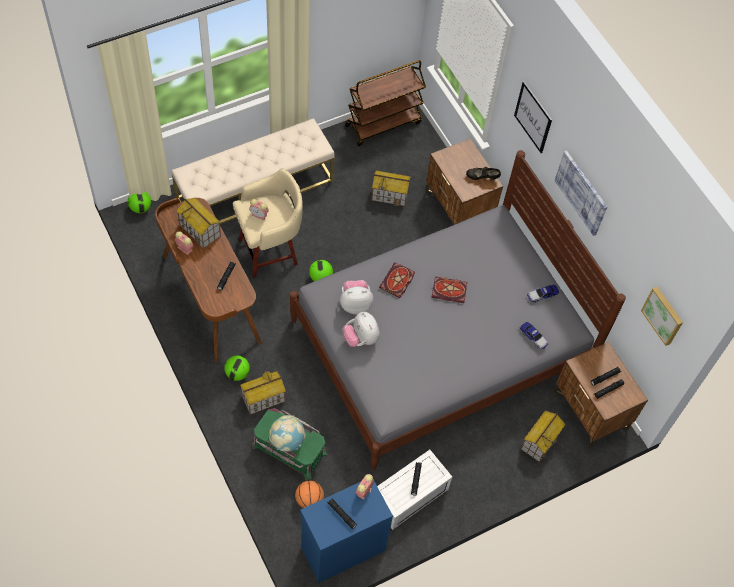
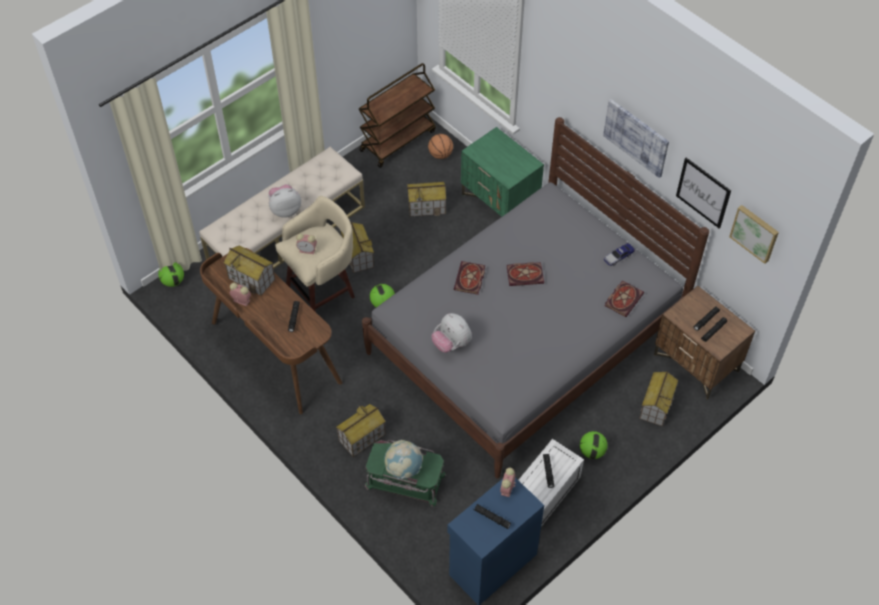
camera: 10 degrees left, 5 degrees down
(237, 373) = (327, 419): football -> football (592, 451)
(309, 500) = (442, 525): basketball -> basketball (440, 154)
(312, 226) = (357, 256): none -> toy house
(355, 304) = (434, 311): plush toy -> plush toy (285, 210)
(459, 207) = (500, 201): brown nightstand -> green nightstand
(482, 178) = (520, 161): black shoe -> none
(533, 117) = (565, 78): picture -> picture (703, 192)
(533, 337) = (623, 299): toy car -> book

